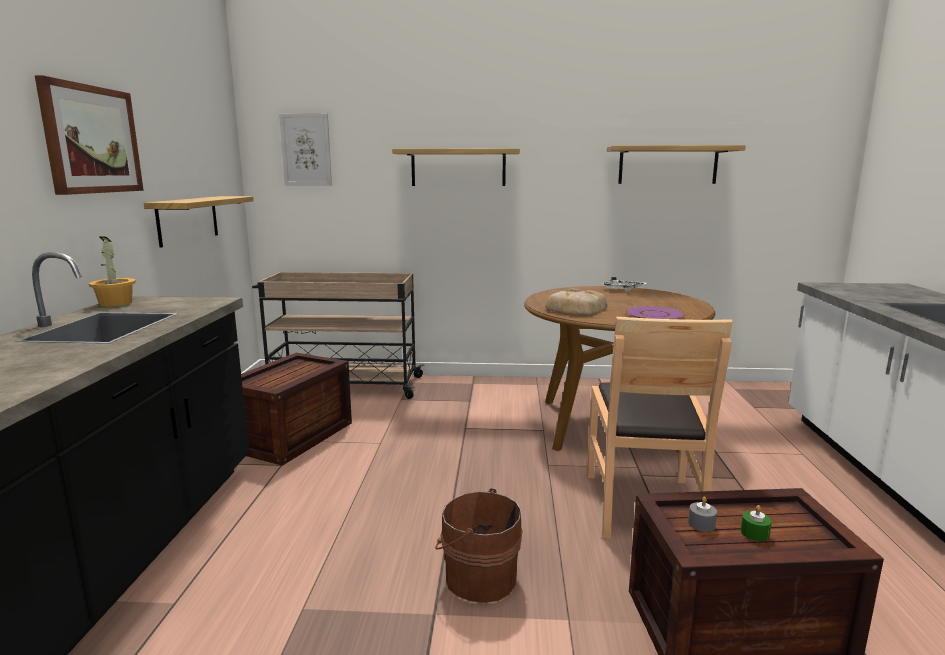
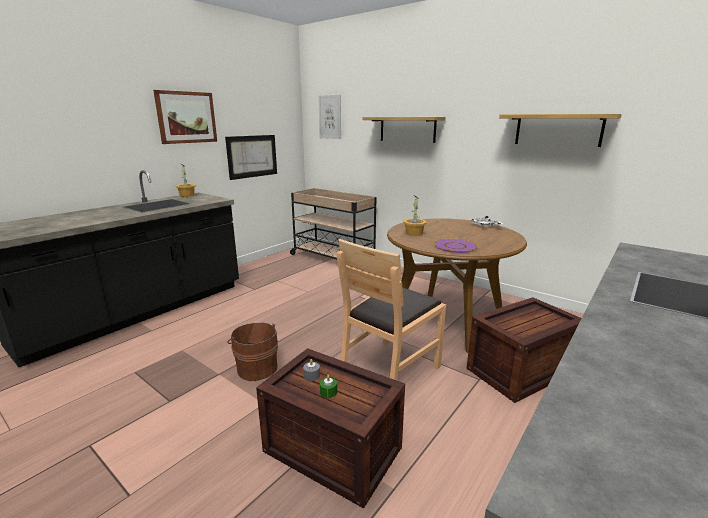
camera: 35 degrees right, 5 degrees up
(188, 220) = (252, 156): shelf -> picture
(293, 435) = (277, 277): crate -> crate (521, 370)
(575, 309) = (414, 233): bread -> potted plant

